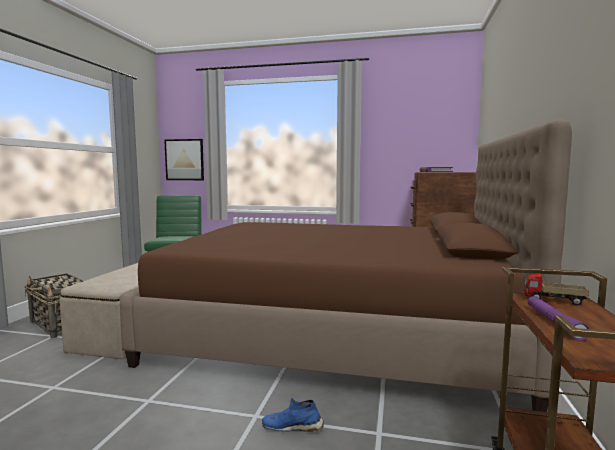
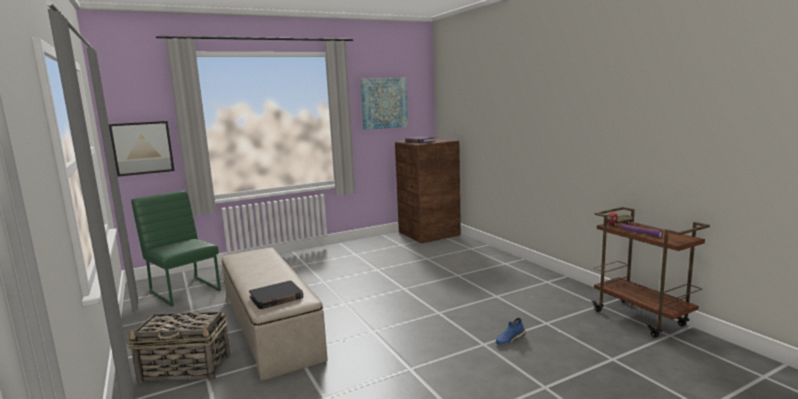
camera: 40 degrees left, 5 degrees up
(108, 280) = (276, 297): none -> black book
(336, 333) = (430, 286): brown bed -> none
(406, 128) = (384, 103): none -> picture

